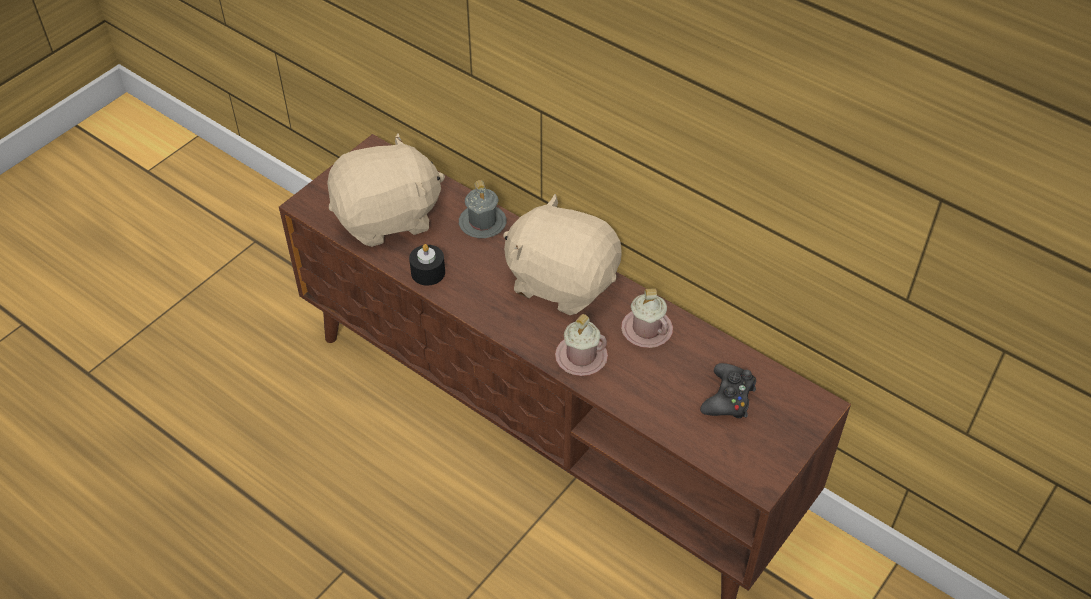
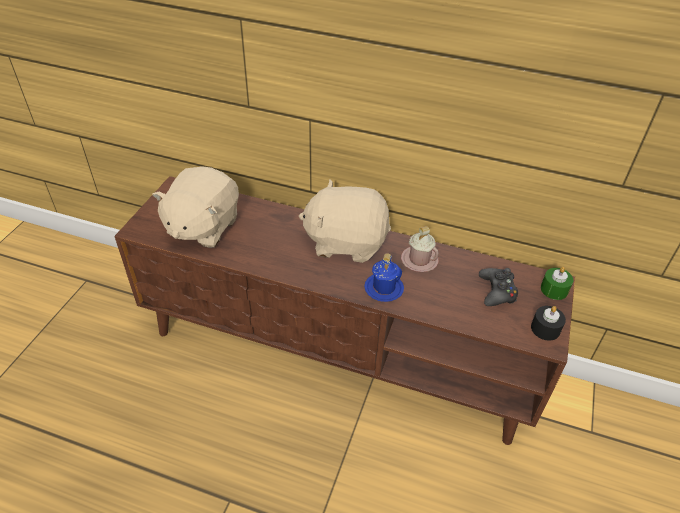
camera: 20 degrees left, 5 degrees down
(388, 218) = (202, 227): beige plush toy -> beige plush toy turned 150 degrees clockwise
(428, 272) = (247, 256): black candle -> black candle (545, 329)
(482, 223) = (273, 216): grey mug -> none
(581, 357) = (383, 288): pink mug -> blue mug
(809, 414) = (554, 289): none -> green candle

